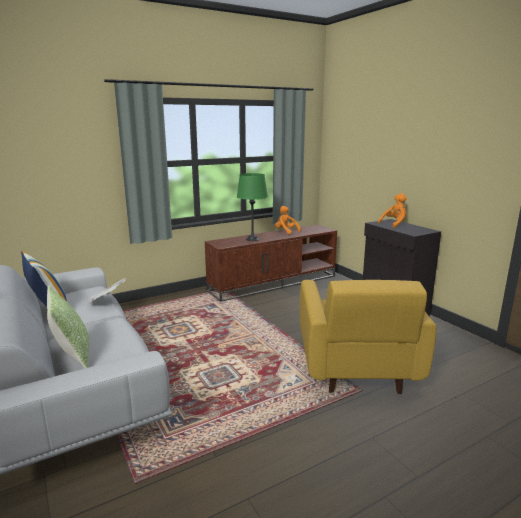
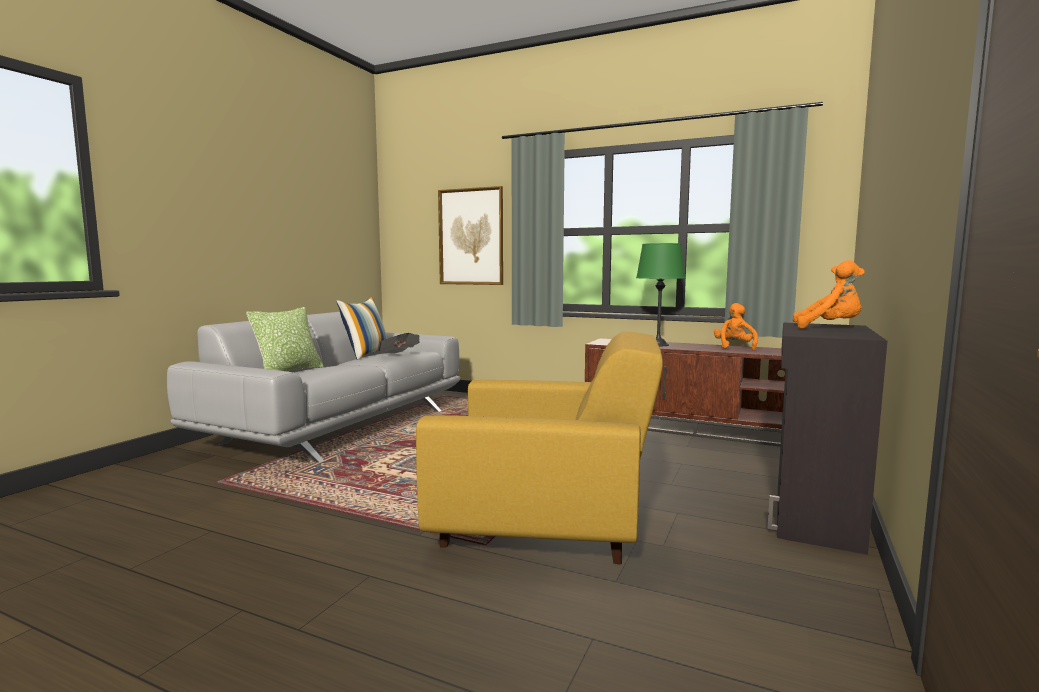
camera: 55 degrees right, 10 degrees down
(71, 171) = (471, 237): none -> picture
(355, 367) = (545, 527): yellow armchair -> yellow armchair turned 135 degrees counterclockwise

